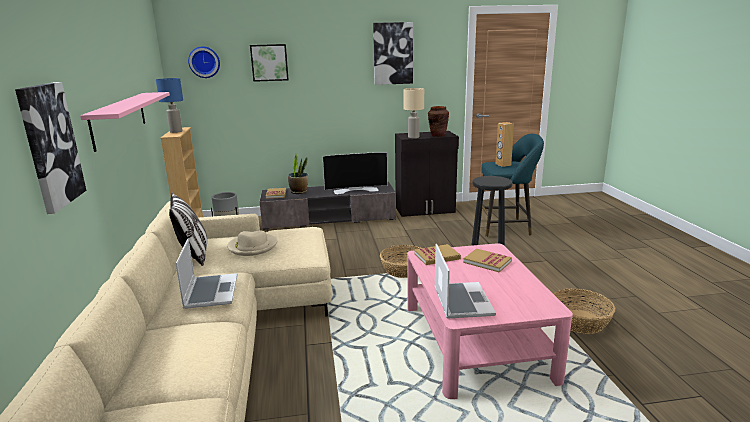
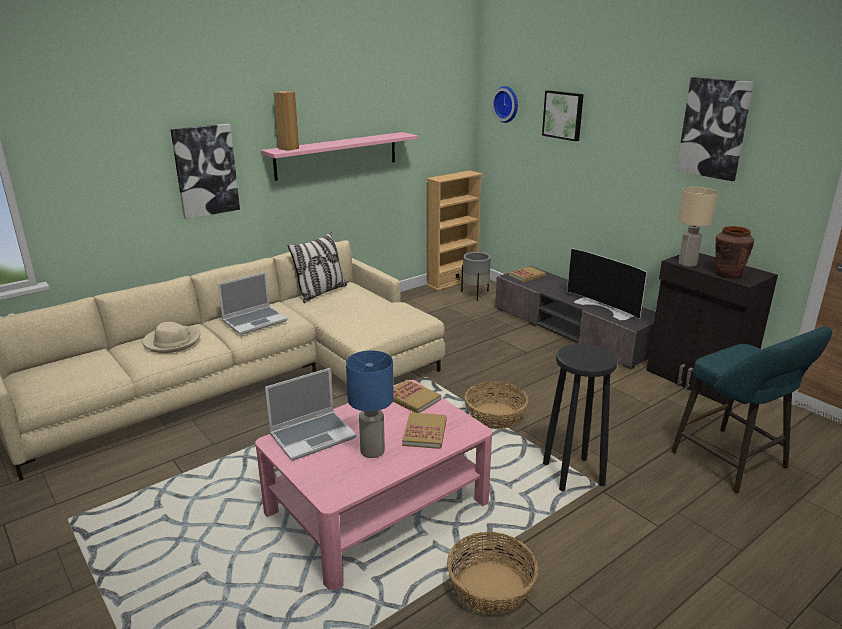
camera: 60 degrees right, 5 degrees up
(176, 131) = (454, 175): blue table lamp -> blue table lamp (373, 451)
(252, 247) = (350, 307): beige hat -> beige hat (172, 341)
(299, 192) = (551, 283): potted plant -> none
(503, 165) = (742, 357): brown speaker -> brown speaker (288, 148)

